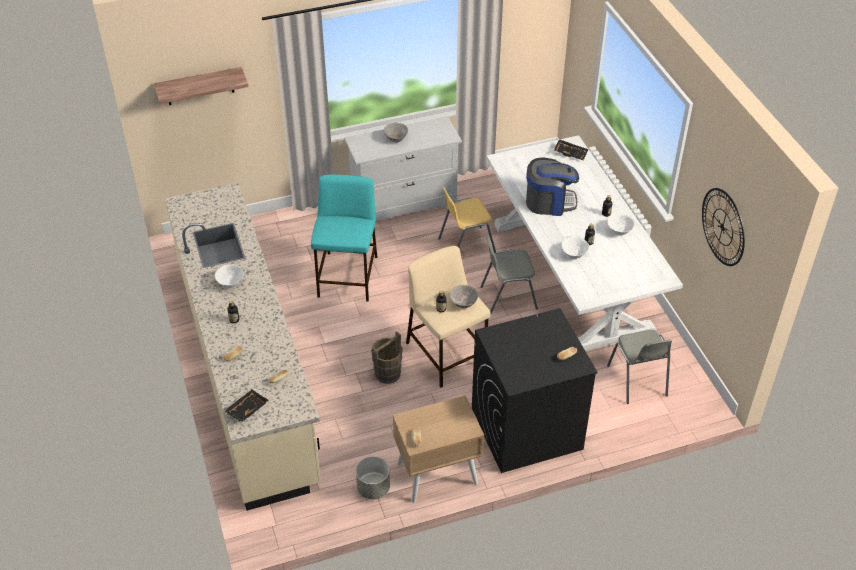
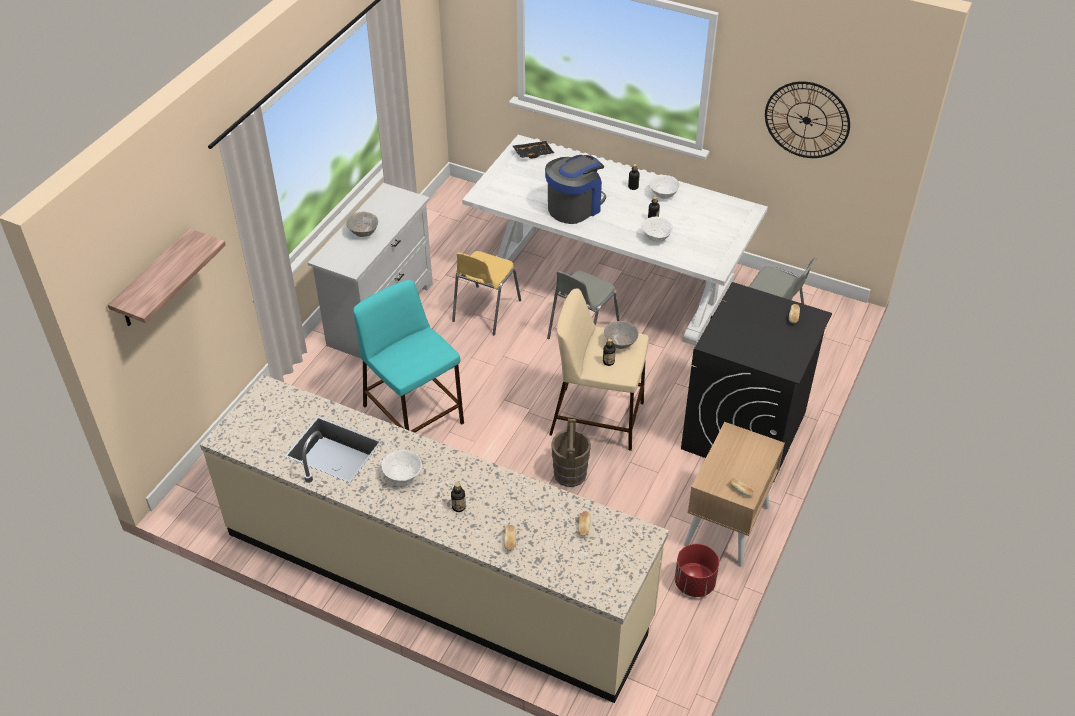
camera: 45 degrees left, 0 degrees up
(246, 409) = (594, 578): black tray -> none
(373, 488) = (694, 583): grey planter -> red planter

